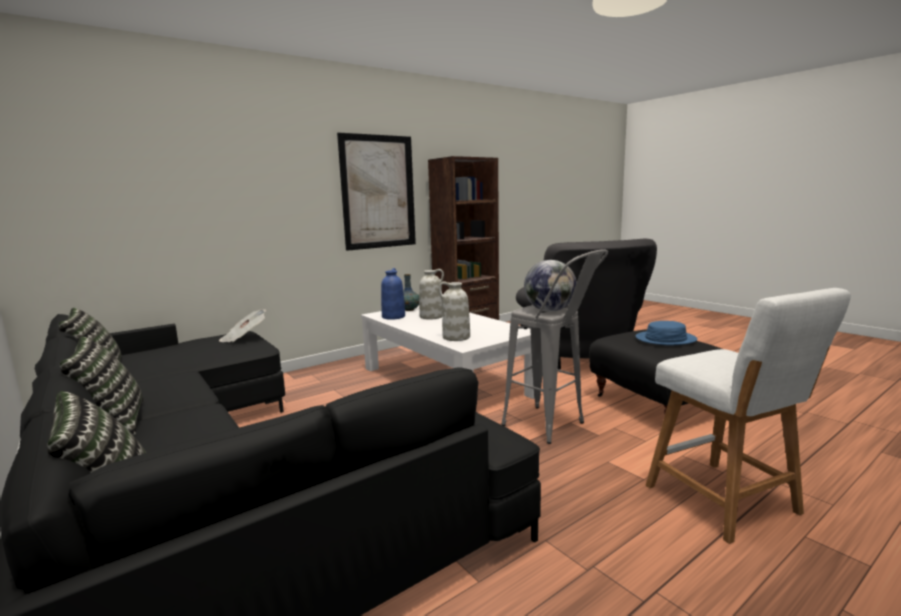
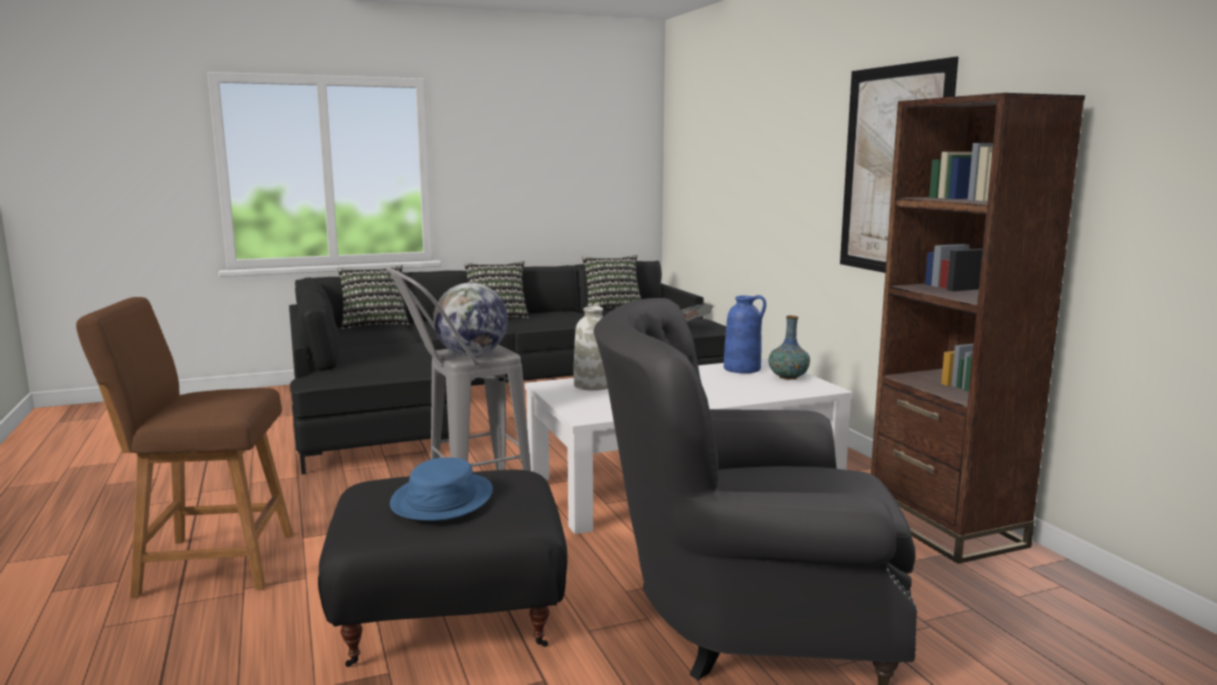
camera: 105 degrees right, 0 degrees up
(431, 316) = (727, 384): white vase -> none
(726, 503) = (208, 564): white stool -> brown stool

